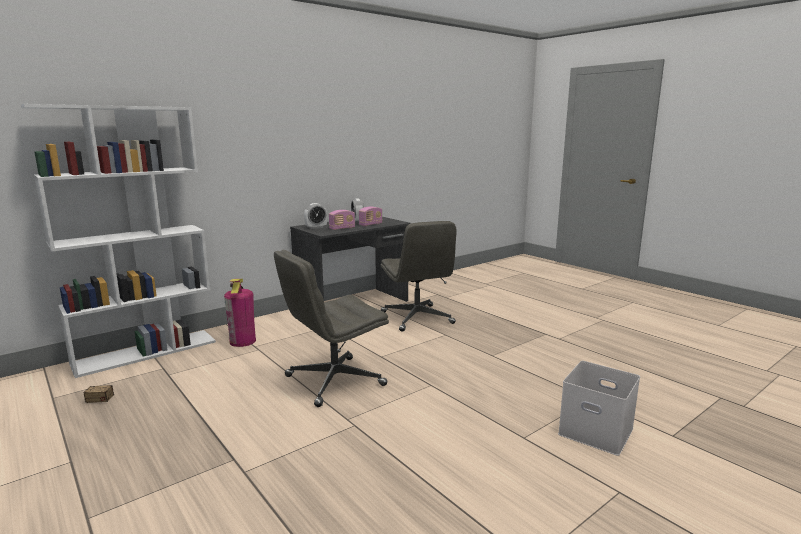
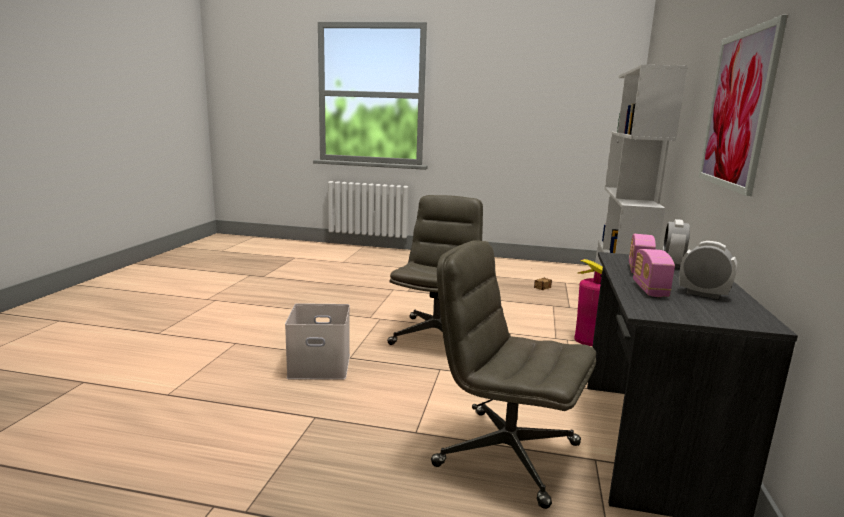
camera: 140 degrees right, 0 degrees up
(280, 143) = (737, 110): none -> picture
(597, 431) = (166, 365): white storage box -> white storage box (318, 366)

